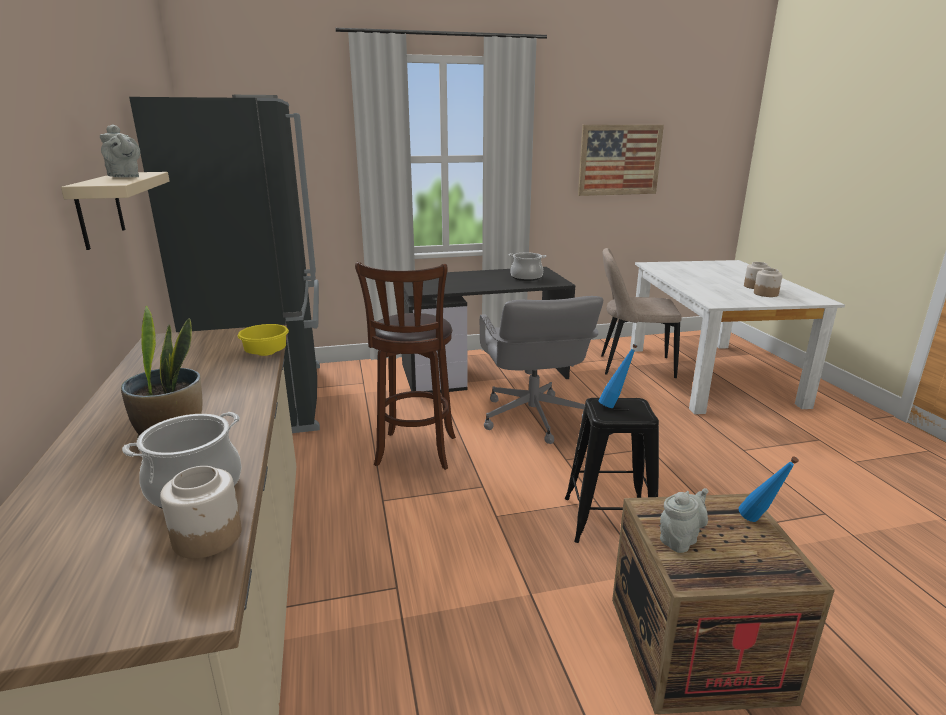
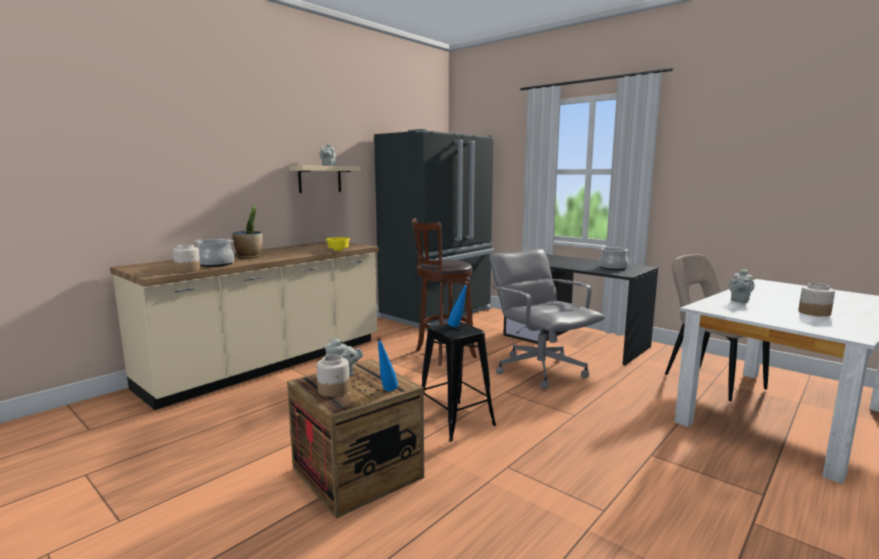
camera: 55 degrees right, 10 degrees down
(532, 418) = (540, 370): grey office chair -> grey office chair turned 105 degrees clockwise
(619, 160) = (761, 174): picture -> none
(703, 289) = (739, 301): none -> grey teapot
(766, 294) = (798, 317): jar -> jar (334, 390)

